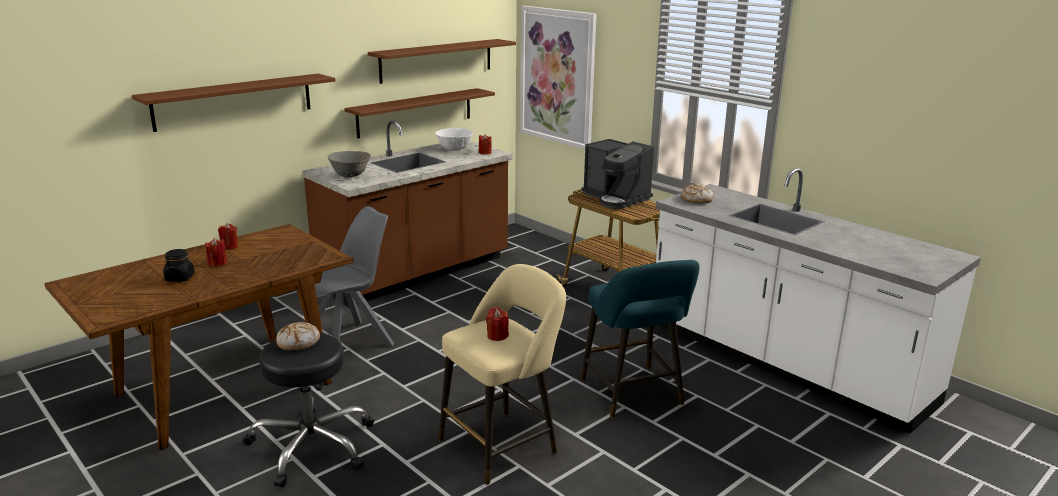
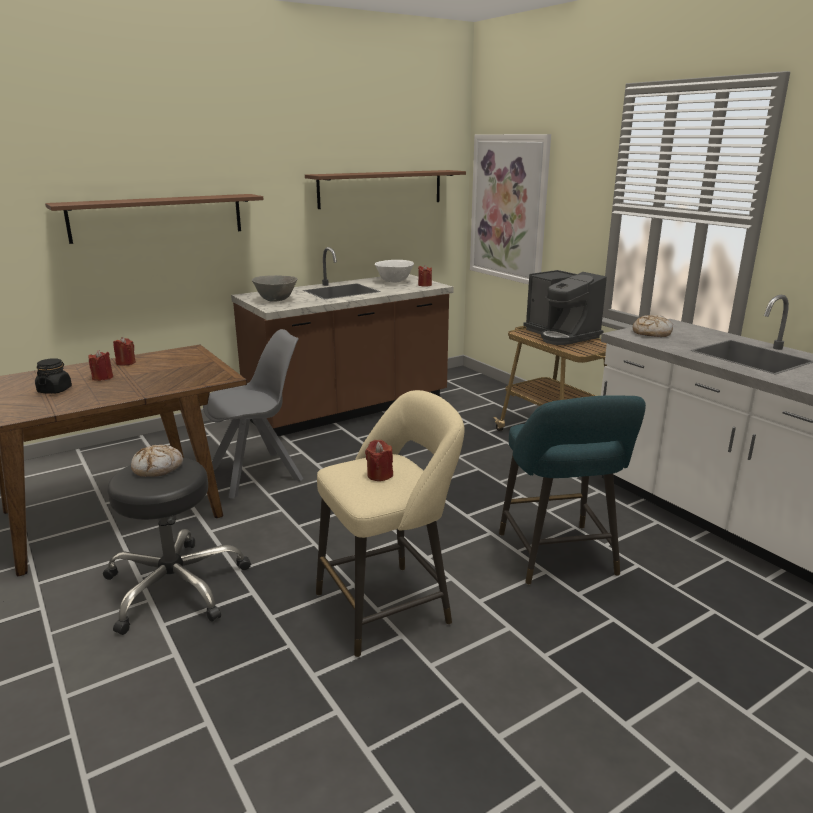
camera: 10 degrees right, 0 degrees up
(415, 112) = (356, 242): brown shelf -> none

